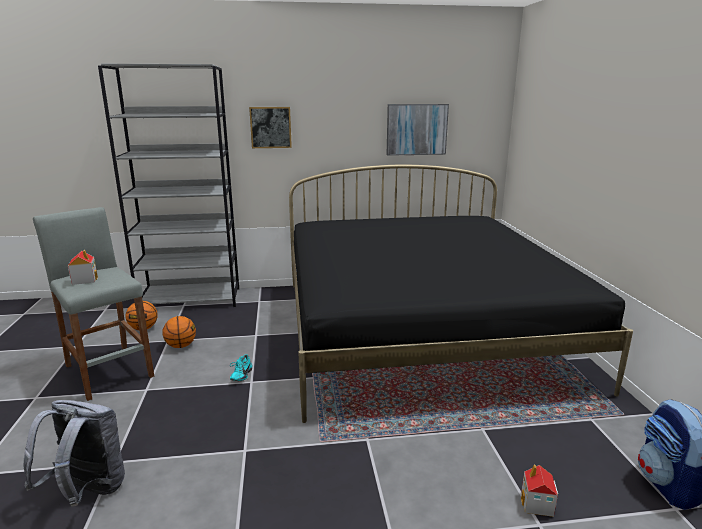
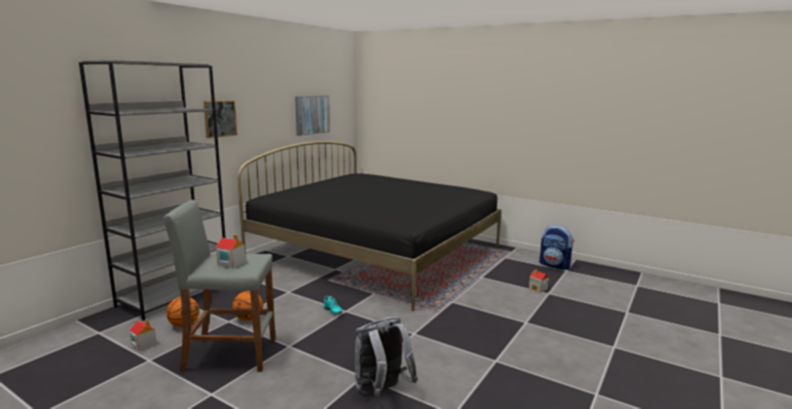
camera: 50 degrees left, 5 degrees down
(99, 332) = (144, 344): none -> toy house

